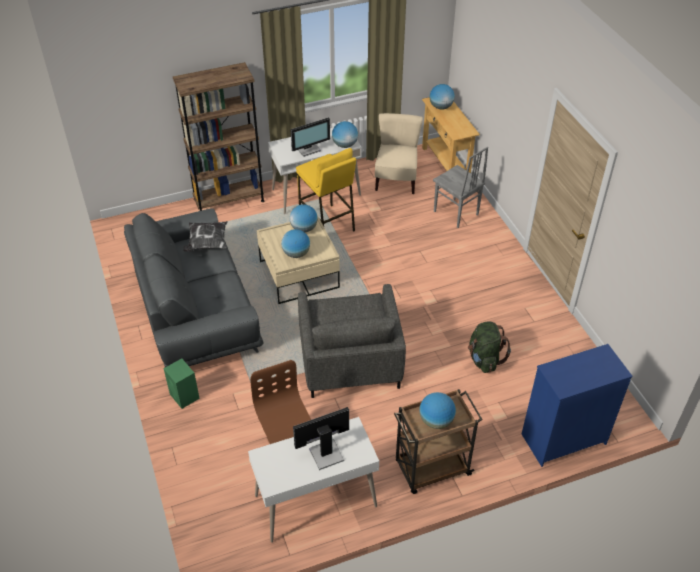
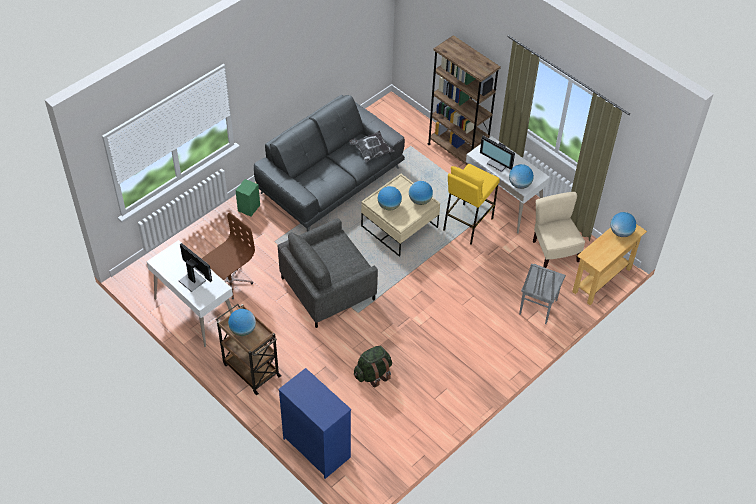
camera: 65 degrees right, 5 degrees up
(396, 180) = (554, 252): beige chair -> beige chair turned 90 degrees counterclockwise

